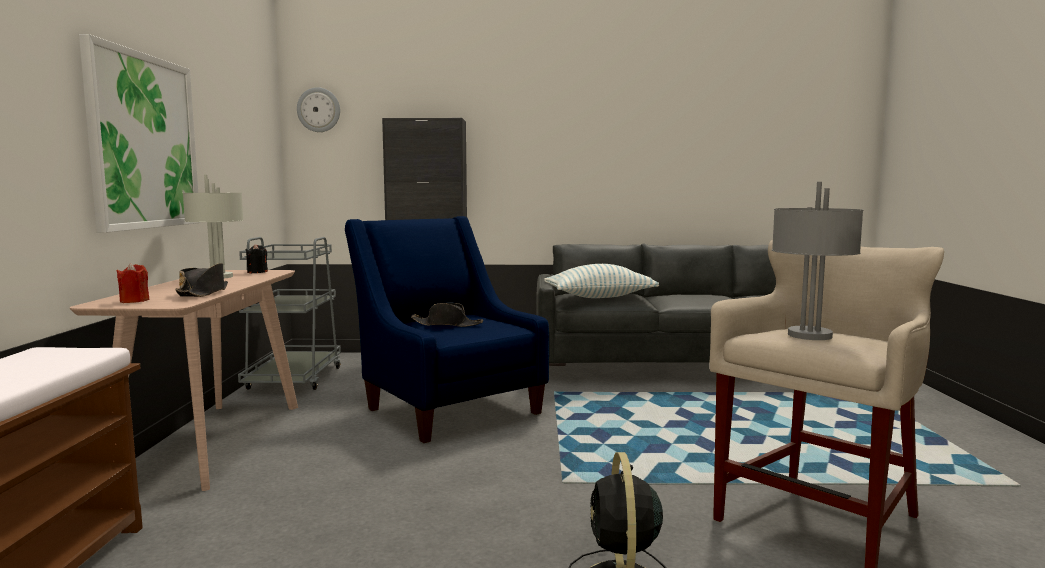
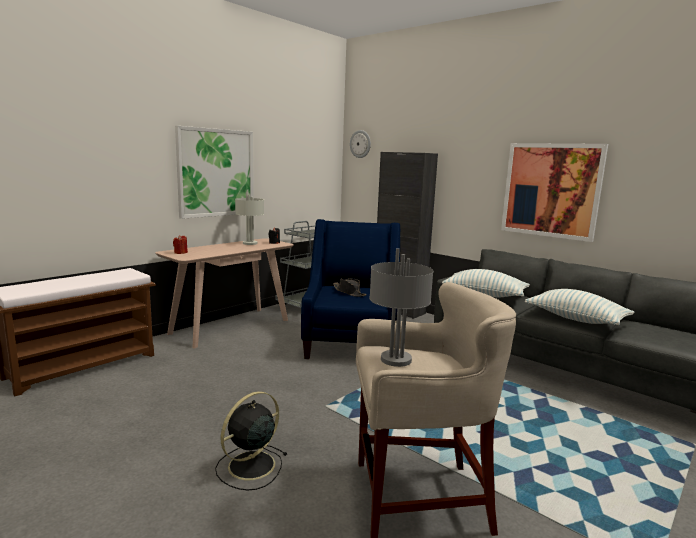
camera: 40 degrees right, 5 degrees up
(203, 293) = (213, 253): black hat -> none
(624, 162) = (551, 190): none -> picture
(717, 301) = (576, 319): none -> pillow

